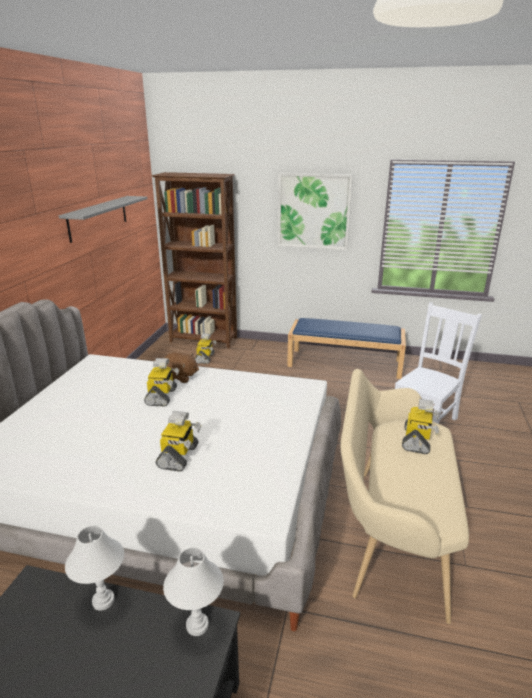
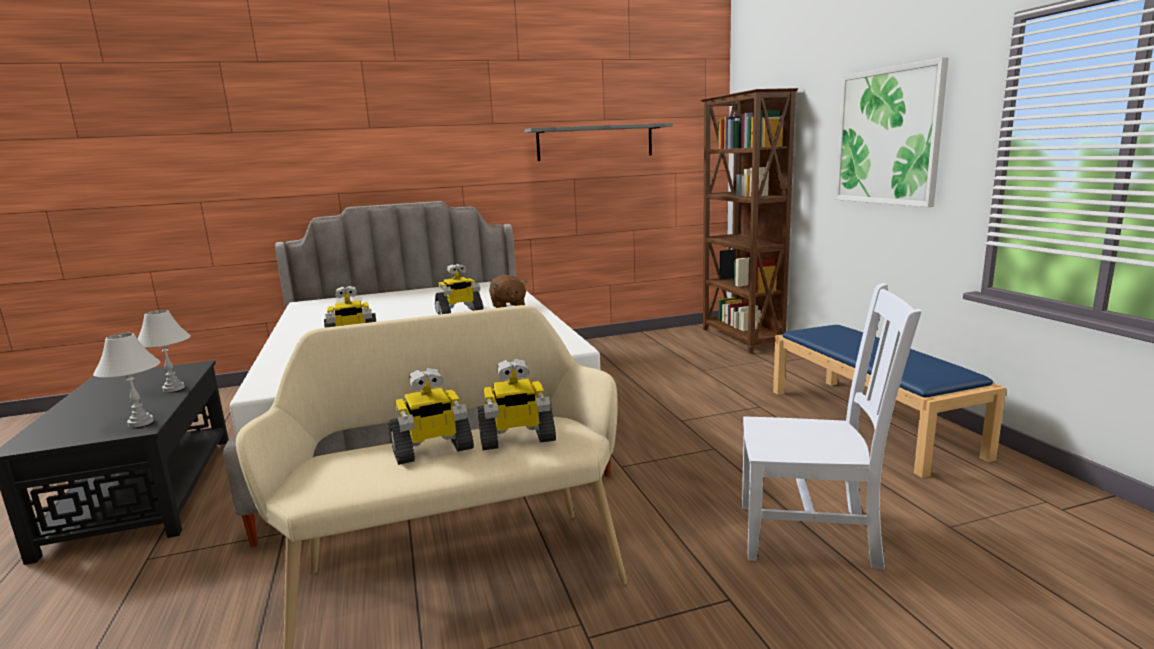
camera: 60 degrees right, 10 degrees down
(205, 358) = (701, 352): toy robot -> toy robot (432, 450)

